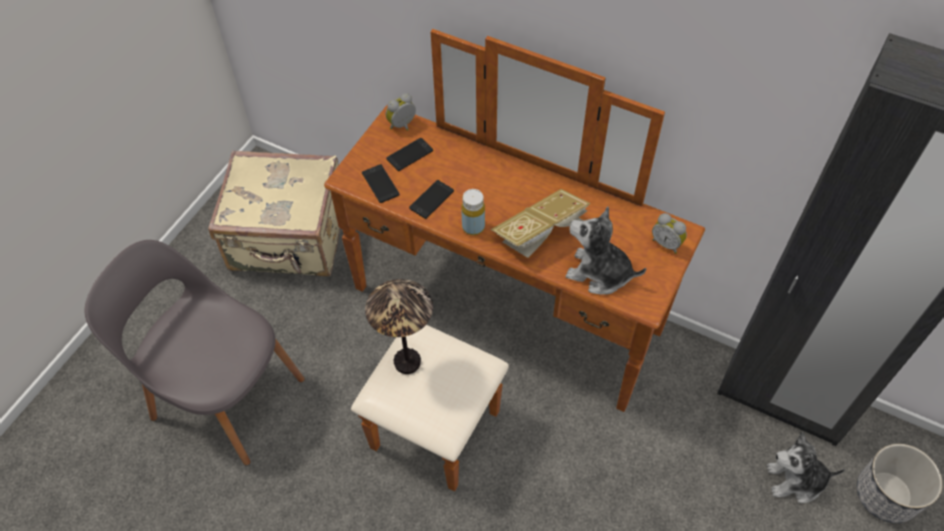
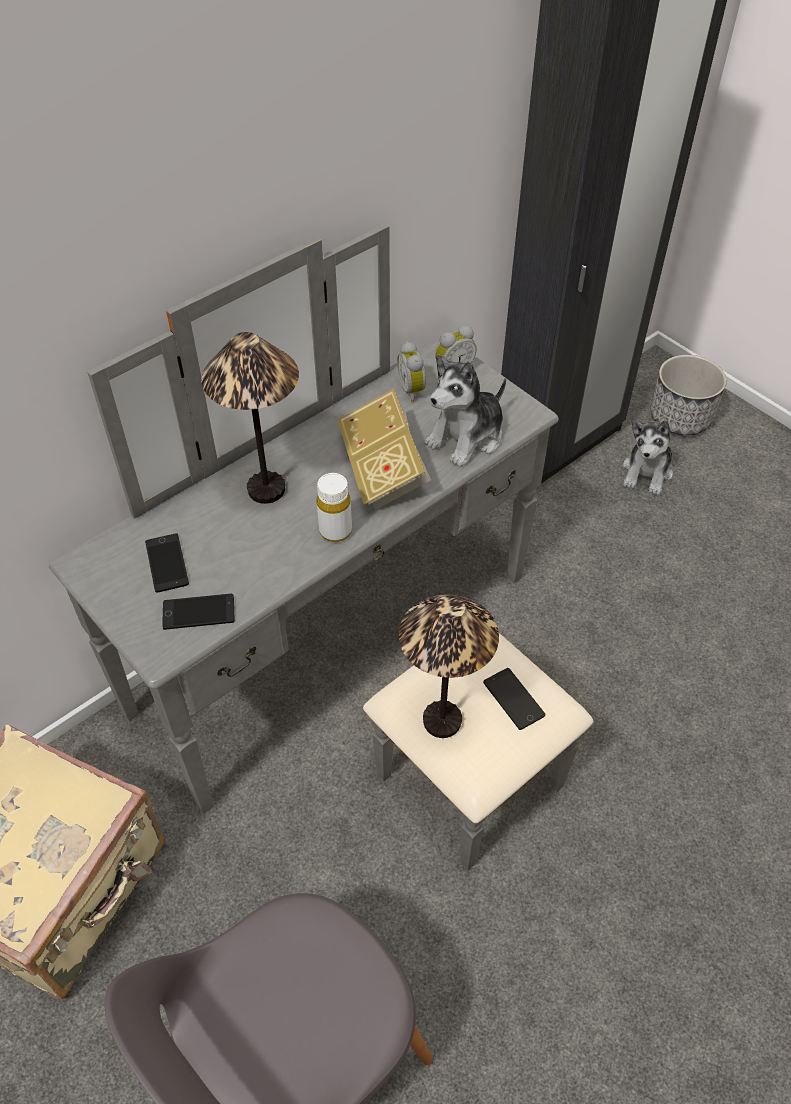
camera: 70 degrees left, 5 degrees down
(403, 126) = (107, 556): alarm clock -> alarm clock (413, 390)
(431, 199) = (263, 561): phone -> phone (513, 699)
(473, 227) = (335, 531): yellow bottle -> white bottle
(491, 179) = (267, 490): none -> table lamp
(492, 336) = (363, 671): brown dresser -> grey dresser

